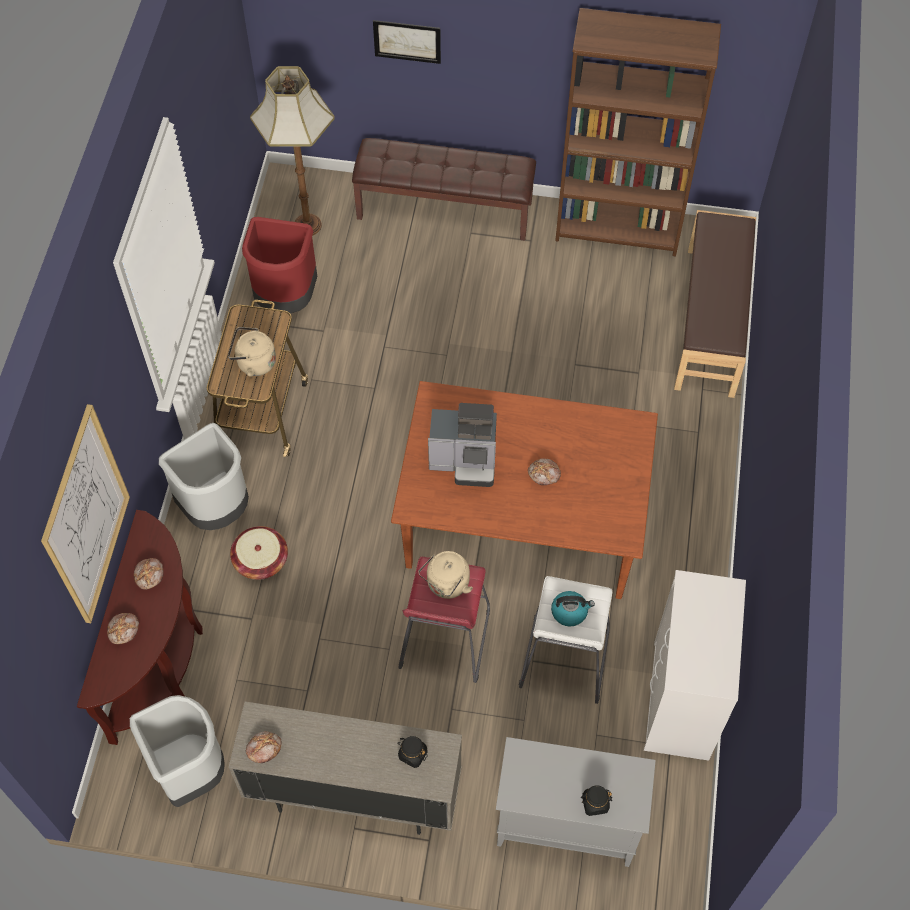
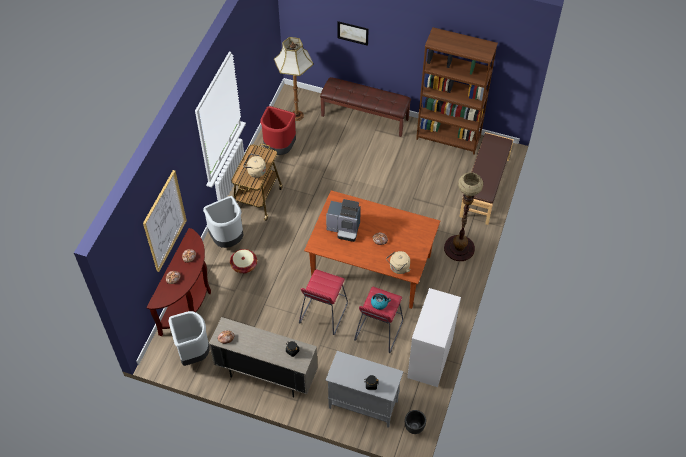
camera: 10 degrees right, 5 degrees down
(446, 585) = (324, 283): beige kettle -> beige kettle (398, 268)
(565, 658) = (378, 331): white stool -> red stool
(680, 857) = (414, 427): none -> black planter
(688, 455) = (459, 248): none -> floor lamp

